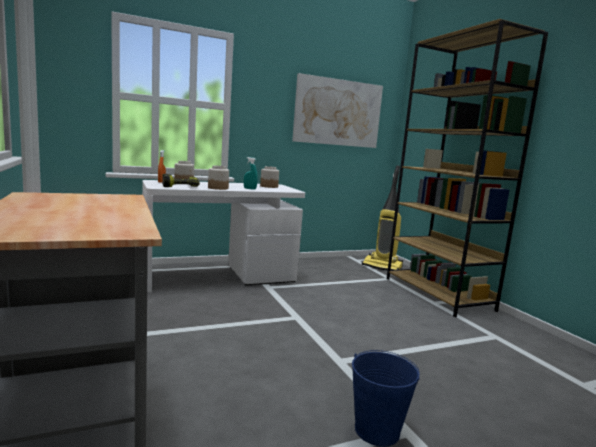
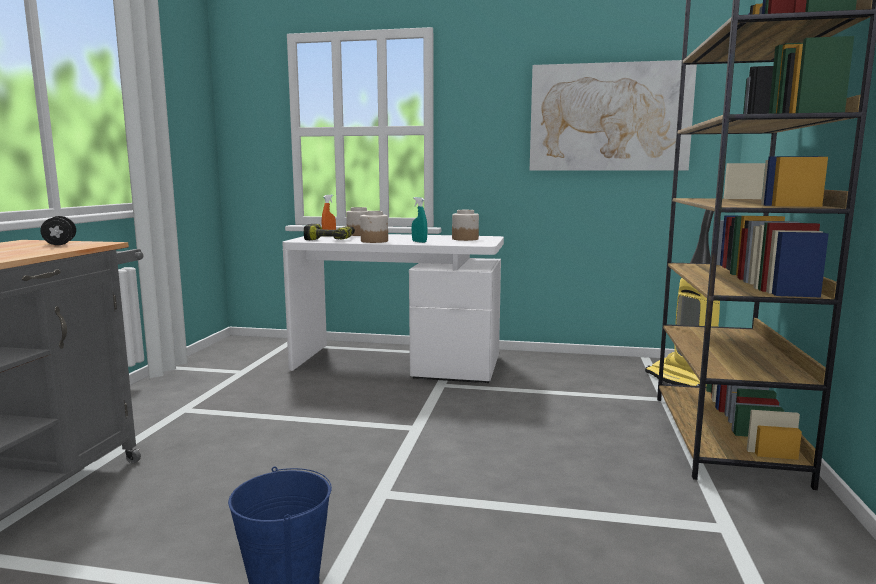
camera: 35 degrees right, 0 degrees up
(92, 197) = (60, 244): none -> black dumbbell

